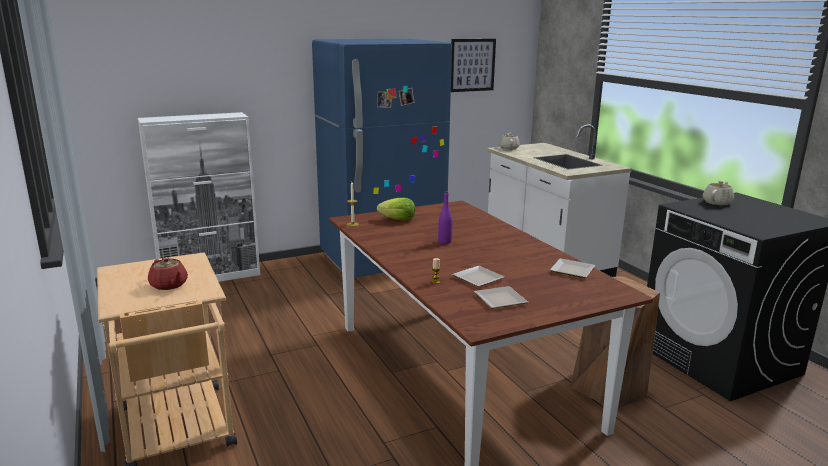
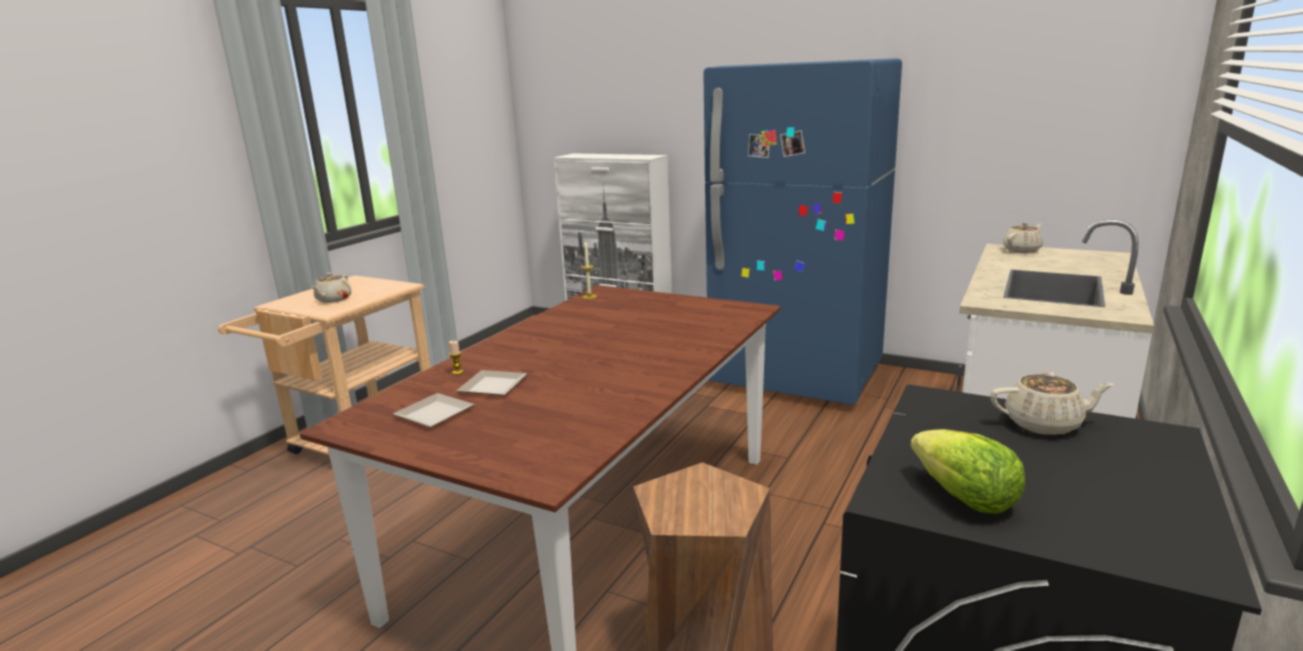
camera: 55 degrees right, 0 degrees up
(169, 285) = (333, 300): red teapot -> beige teapot
(398, 220) = (638, 305): lettuce -> lettuce (964, 498)
(444, 242) = (597, 341): purple bottle -> none
(472, 65) = (1029, 100): picture -> none
(571, 270) = (597, 424): plate -> none

